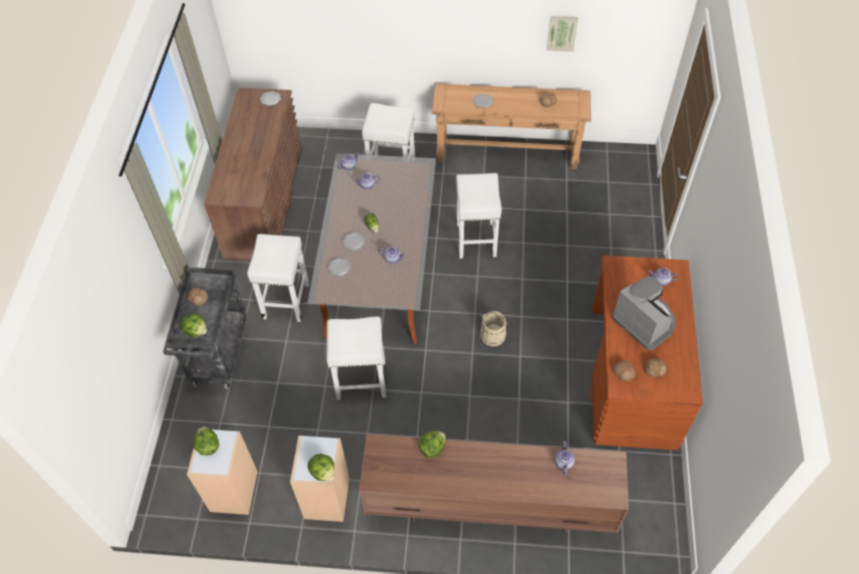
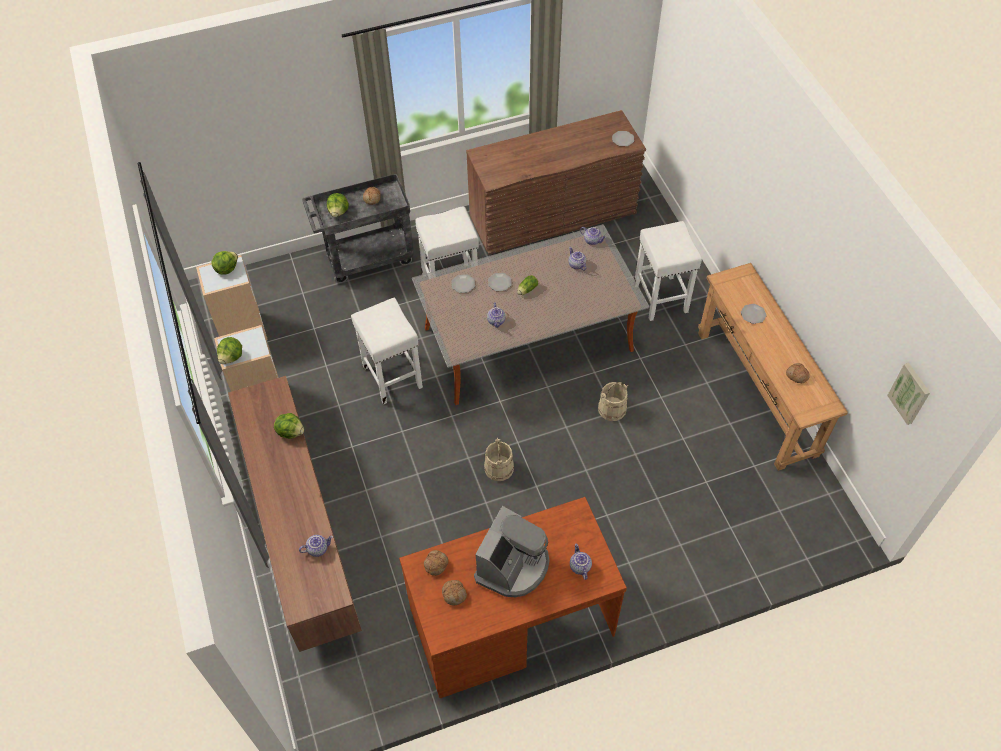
camera: 65 degrees right, 0 degrees up
(476, 240) = (612, 409): white stool -> beige bucket
(562, 32) = (850, 320): picture -> picture (910, 393)

